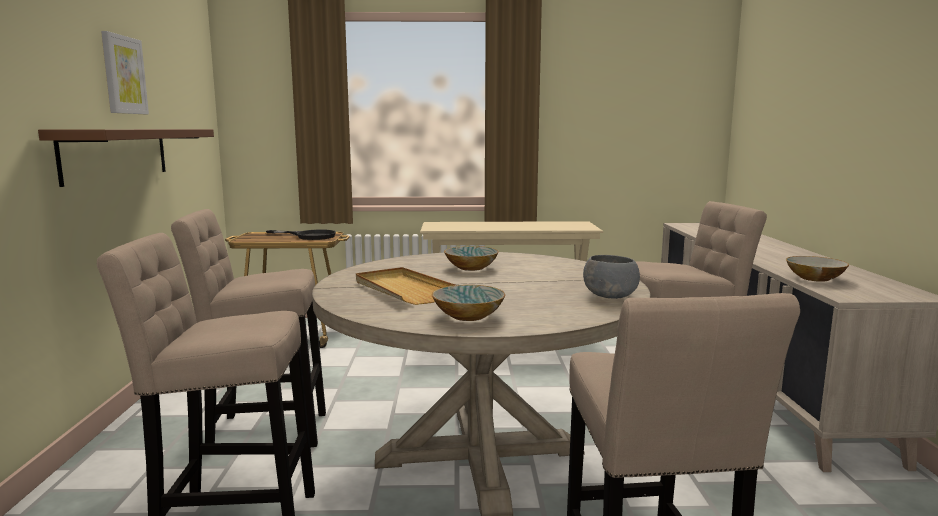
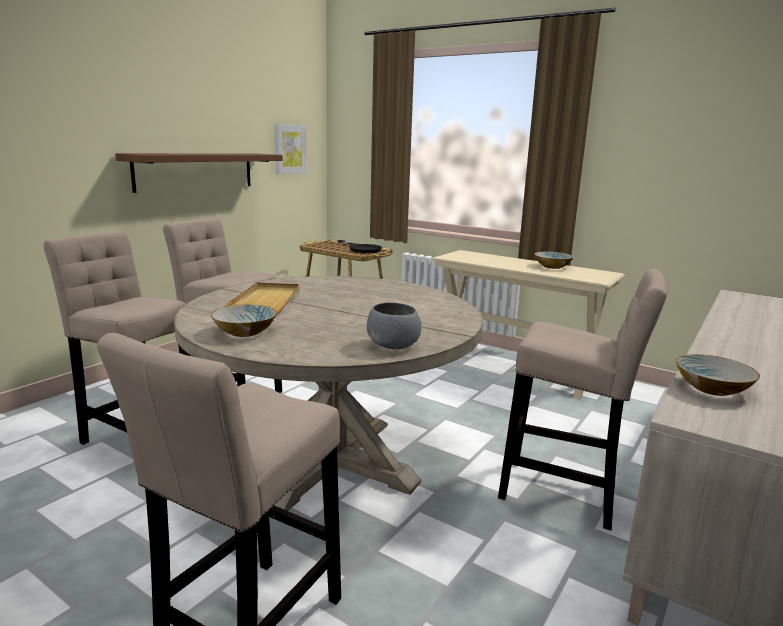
camera: 35 degrees right, 5 degrees up
(123, 75) = (209, 113): picture -> picture (290, 149)
(472, 268) = (364, 296): bowl -> bowl (553, 267)

